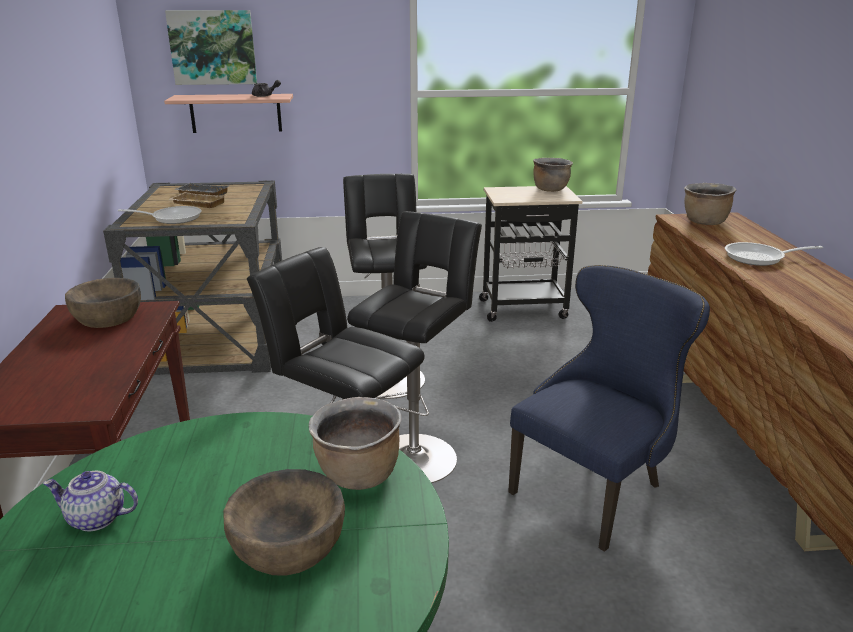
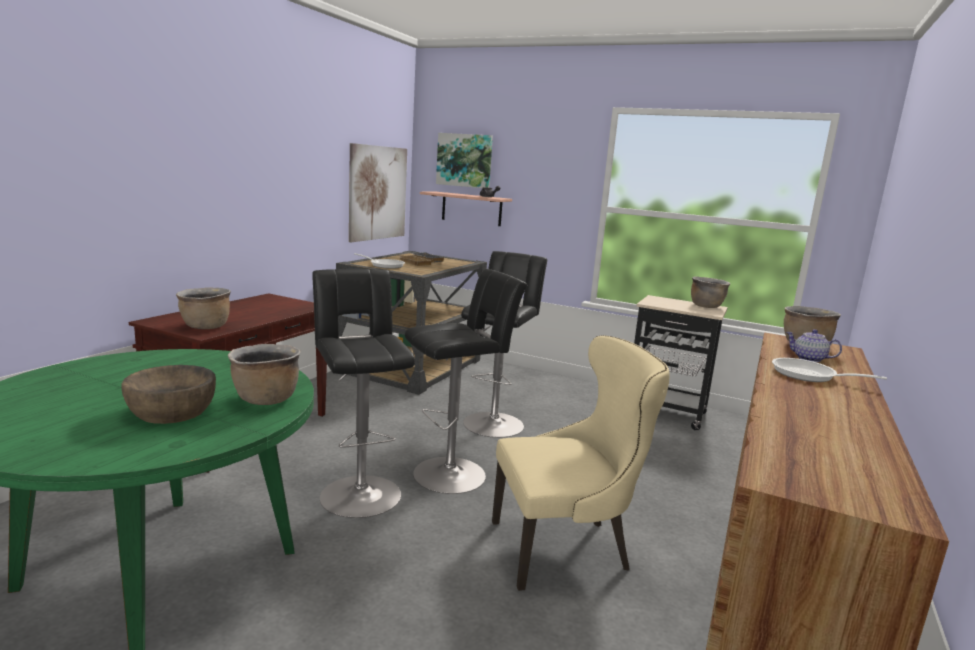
camera: 30 degrees right, 10 degrees down
(76, 394) = (205, 327): none -> brown cooking pot
(95, 519) = (117, 371): teapot -> teapot (808, 359)
(108, 317) = (282, 303): brown bowl -> none
(109, 113) = (378, 193): none -> picture
(594, 490) = (565, 548): blue chair -> beige chair

